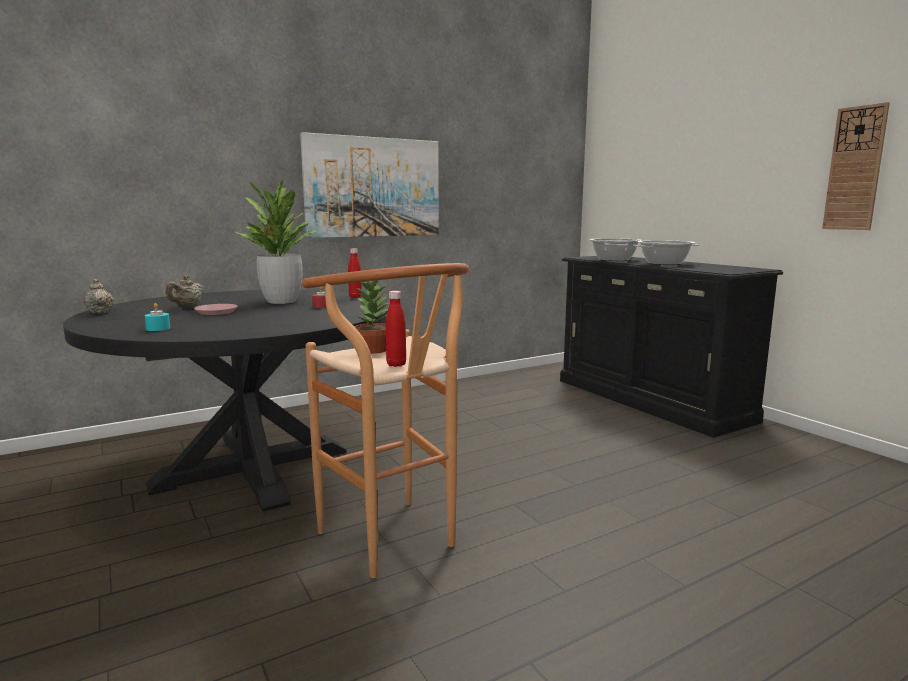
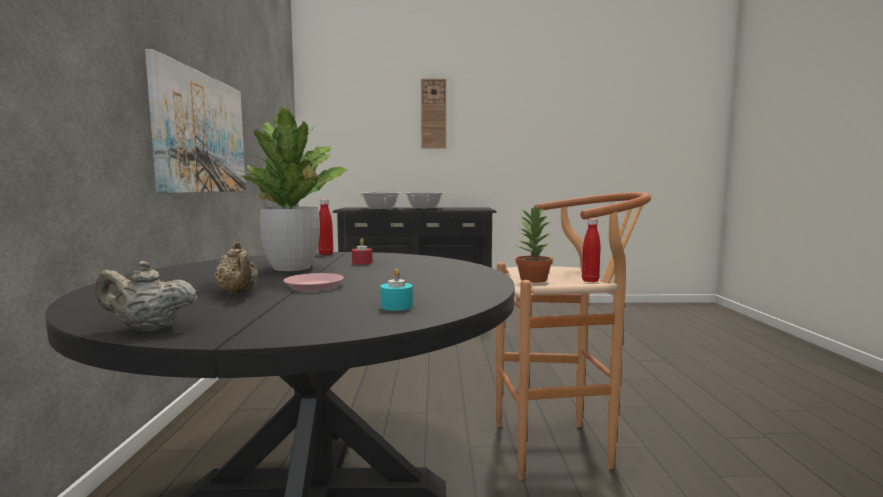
camera: 60 degrees left, 5 degrees down
(855, 169) = (518, 148): wall clock -> wall clock (433, 114)

